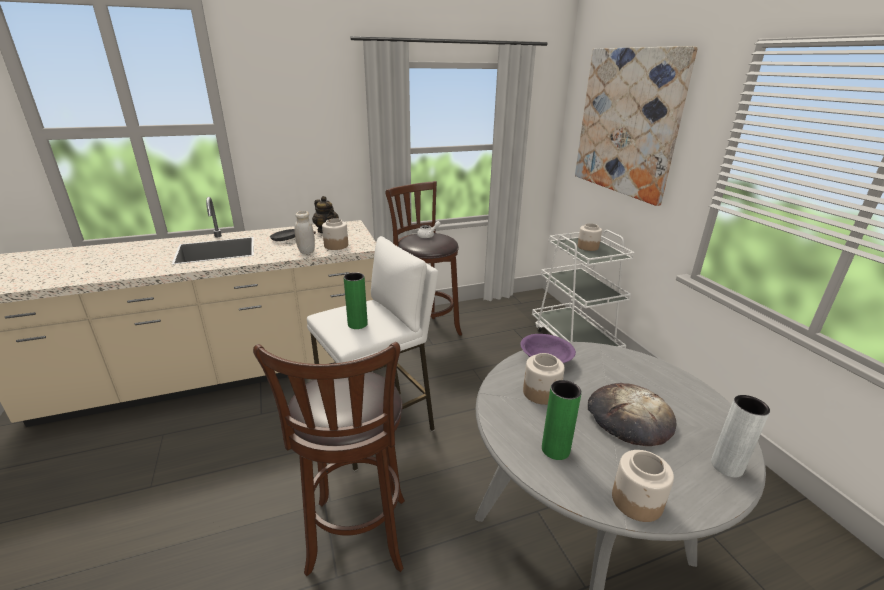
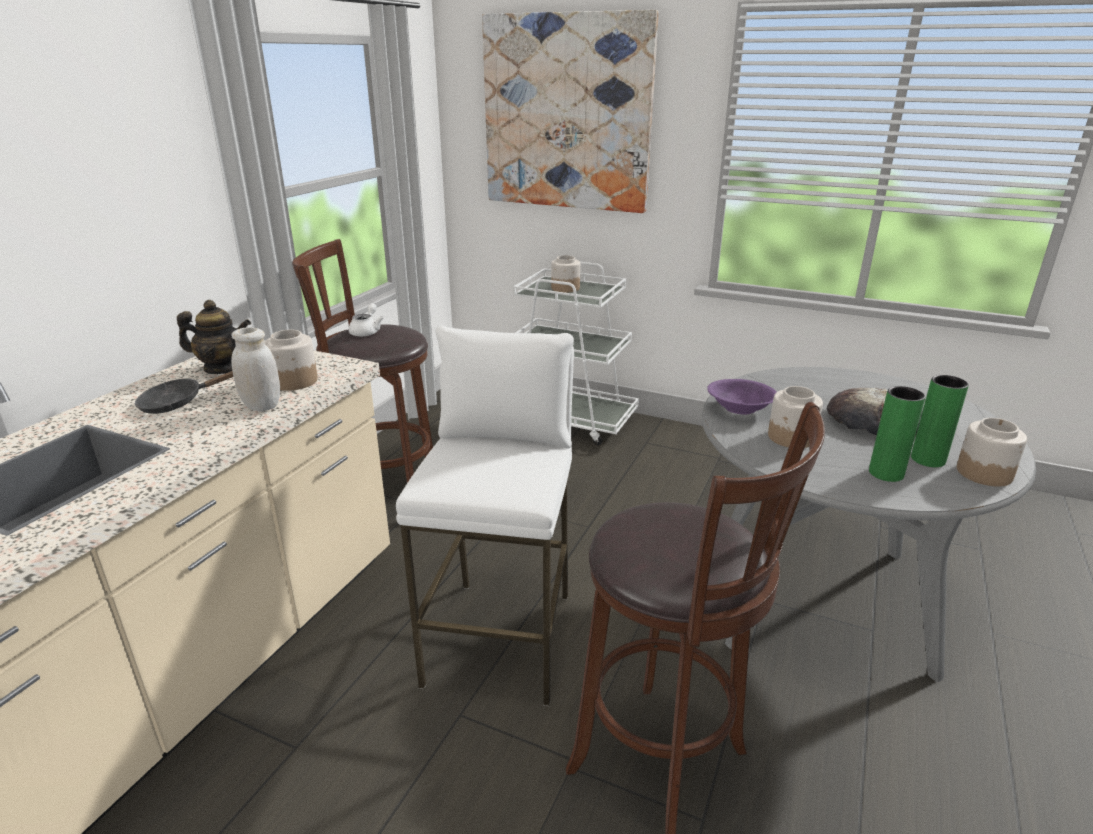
camera: 45 degrees left, 0 degrees up
(357, 324) = (501, 470): green vase -> green vase (928, 459)
(726, 466) = (971, 419): grey vase -> none

